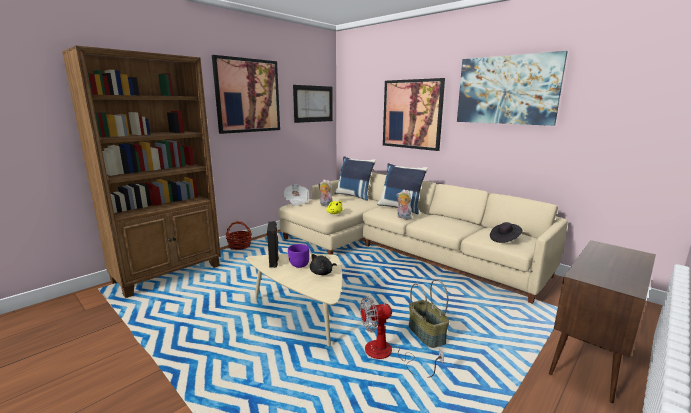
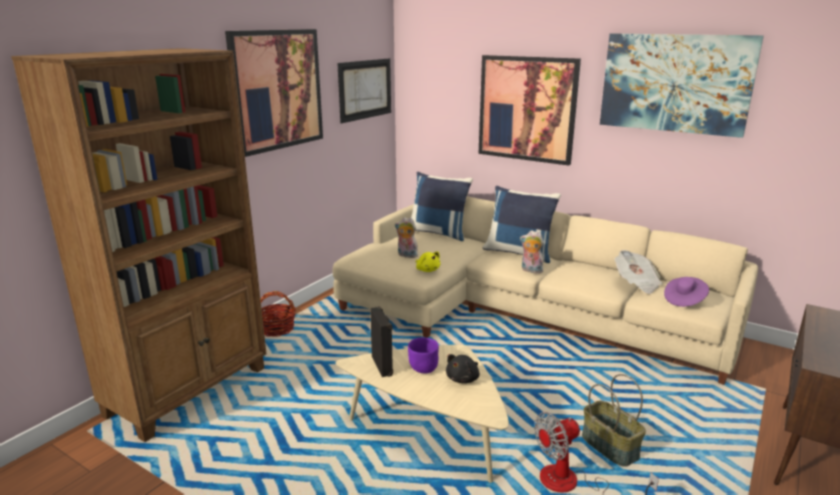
camera: 10 degrees left, 5 degrees up
(296, 202) = (359, 252): newspaper -> newspaper (636, 283)
(504, 239) = (684, 300): black hat -> purple hat

